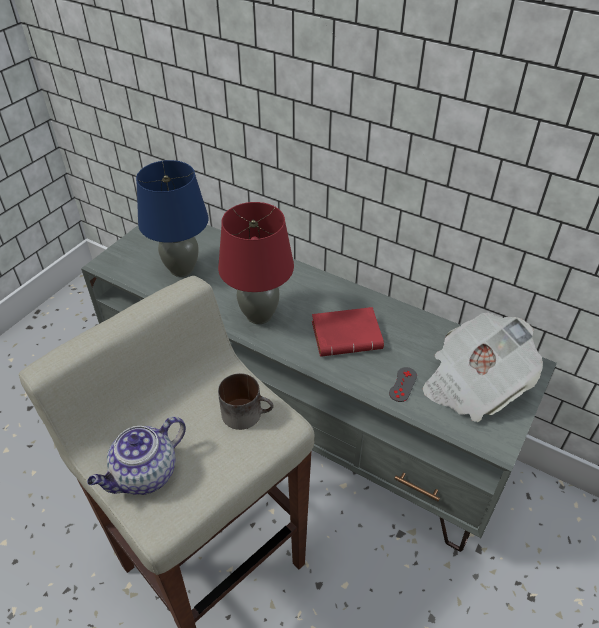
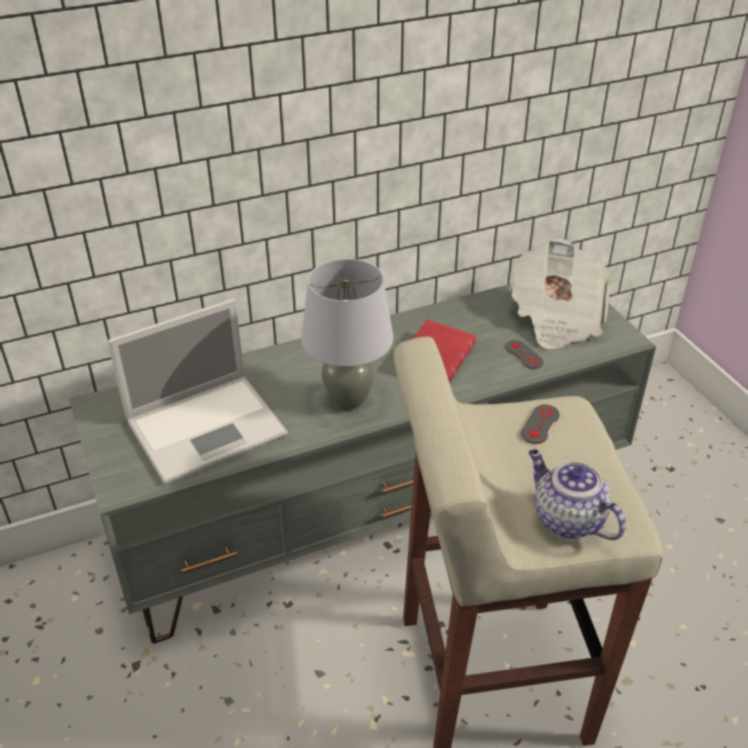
camera: 55 degrees left, 5 degrees down
(145, 475) = (566, 519): teapot -> teapot turned 150 degrees clockwise
(181, 269) = (209, 426): blue table lamp -> laptop
(247, 413) = (540, 424): mug -> grey game controller
(259, 315) = (348, 400): red table lamp -> grey table lamp

